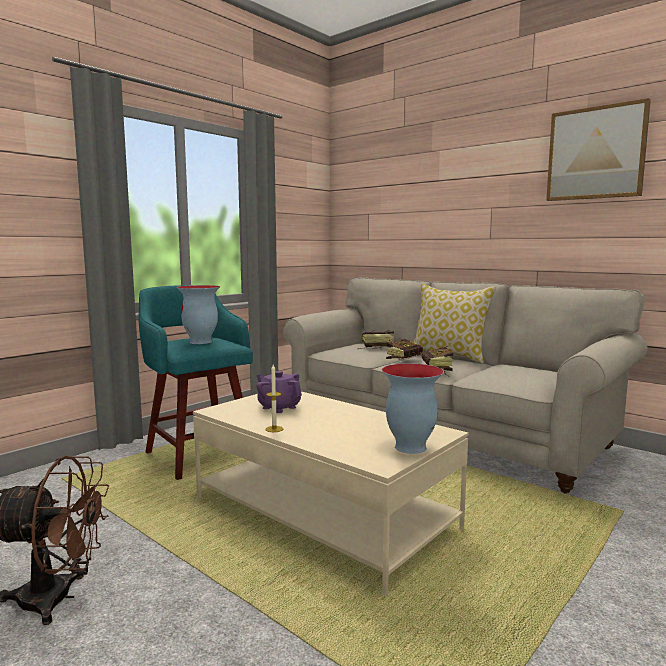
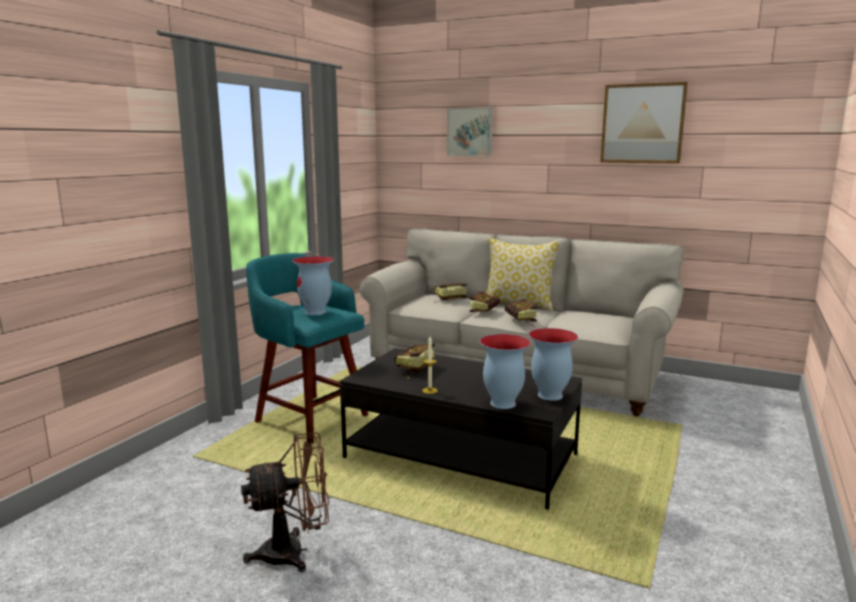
camera: 15 degrees left, 5 degrees up
(279, 407) = (413, 370): purple teapot -> book
(323, 514) = (461, 456): beige coffee table -> black coffee table
(343, 450) = (502, 403): none -> vase
(413, 179) = (470, 132): none -> picture

